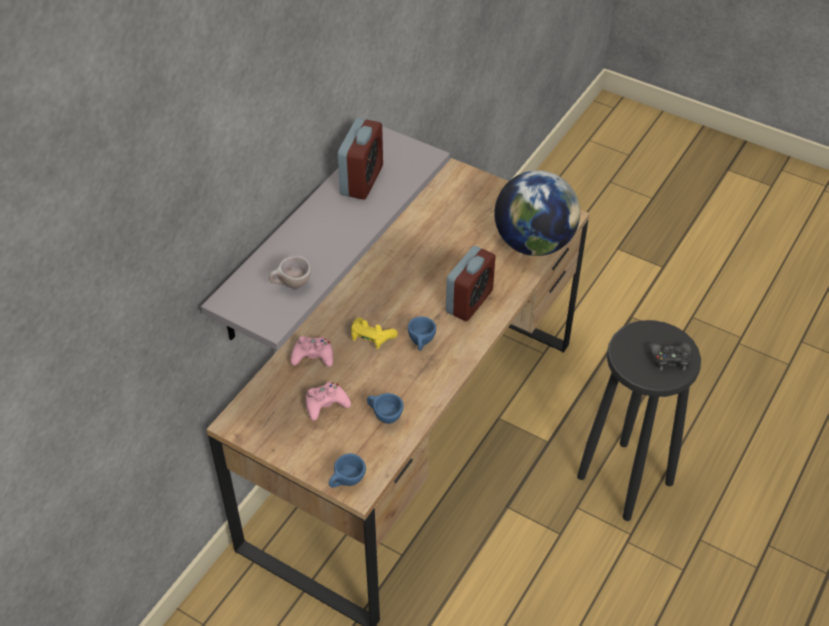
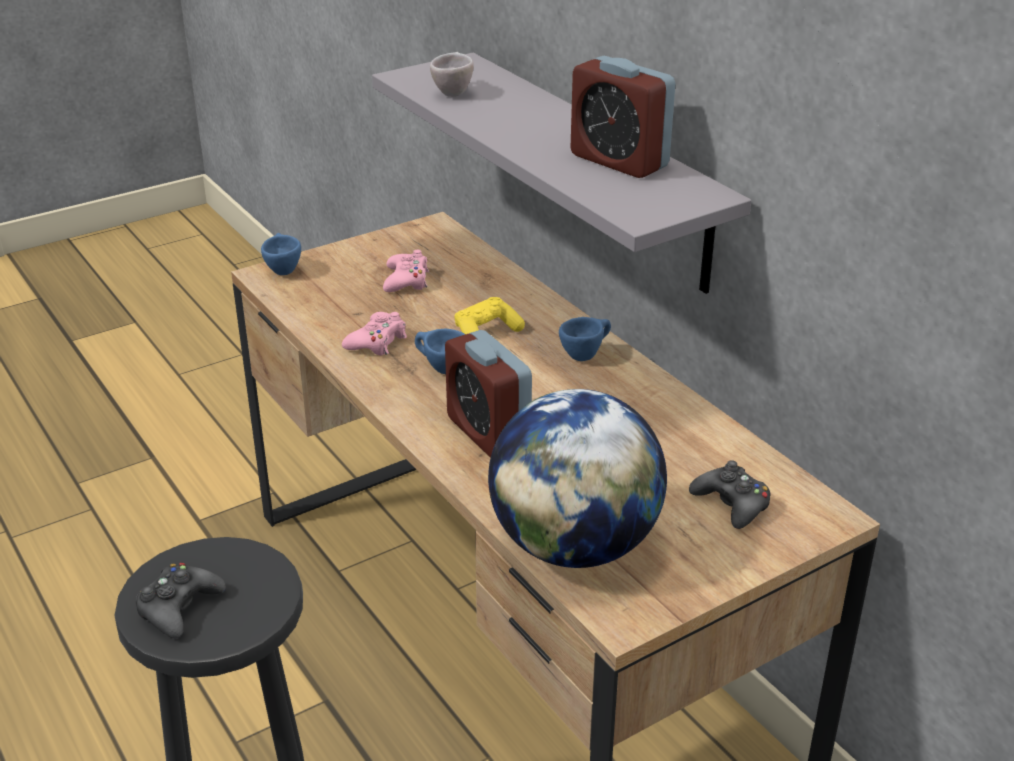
camera: 115 degrees right, 15 degrees down
(313, 356) = (492, 288): pink game controller -> pink game controller (377, 342)
(384, 417) = (347, 312): blue cup -> blue cup (585, 355)
(468, 202) = (732, 504): none -> black game controller

